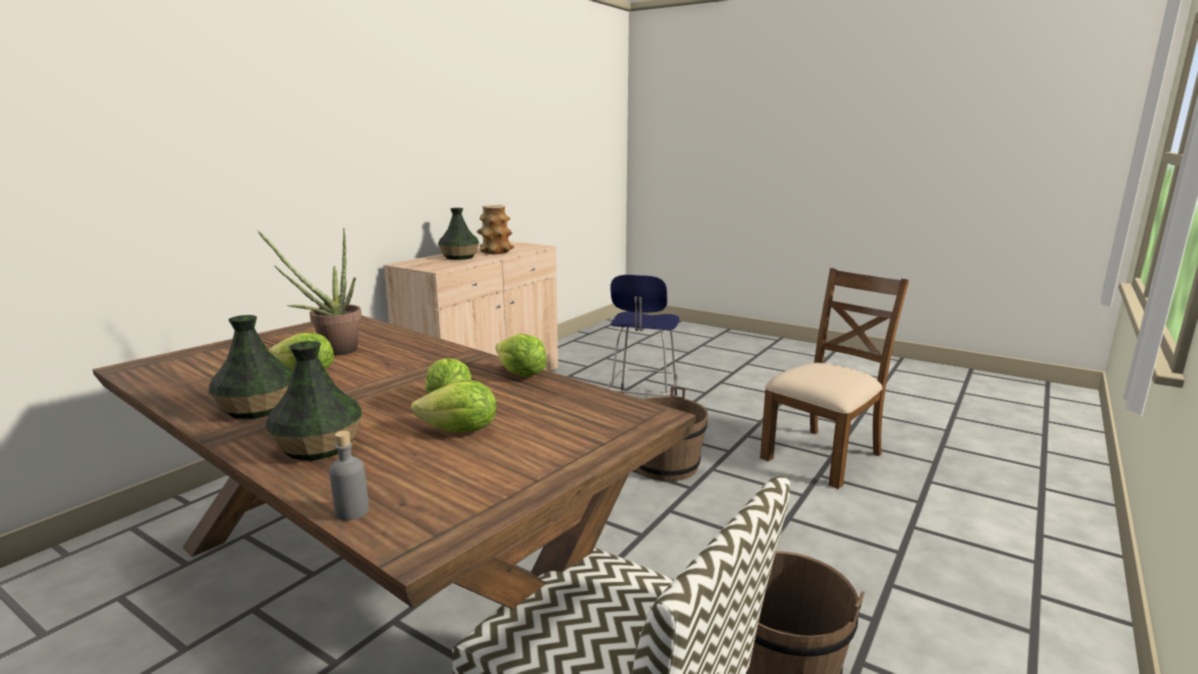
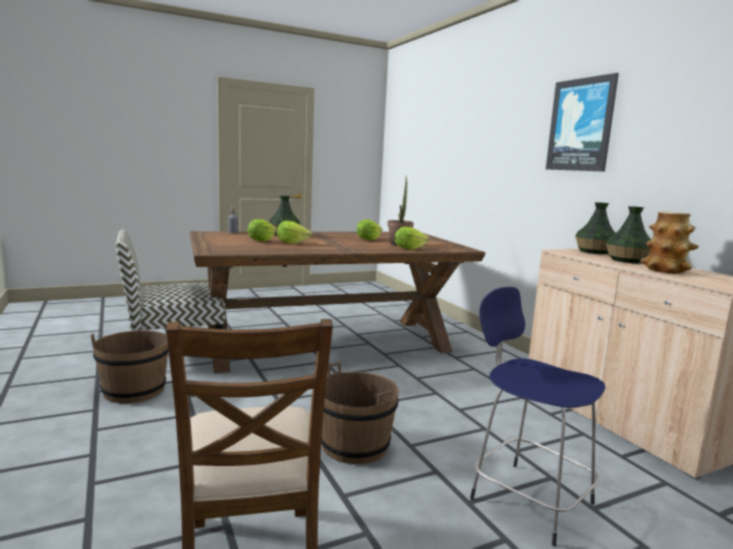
camera: 120 degrees right, 5 degrees down
(257, 408) = (335, 235): vase -> vase (595, 252)
(331, 124) = (581, 125): none -> picture
(521, 375) = (305, 251): lettuce -> lettuce (409, 249)

